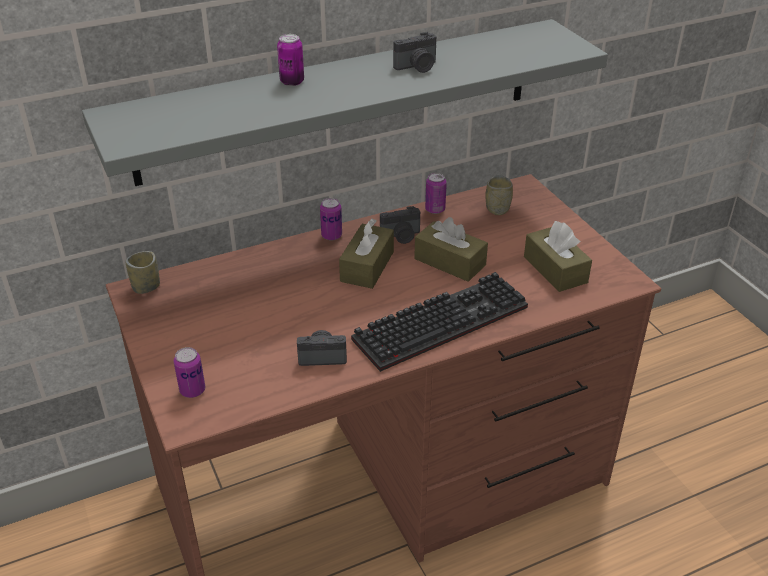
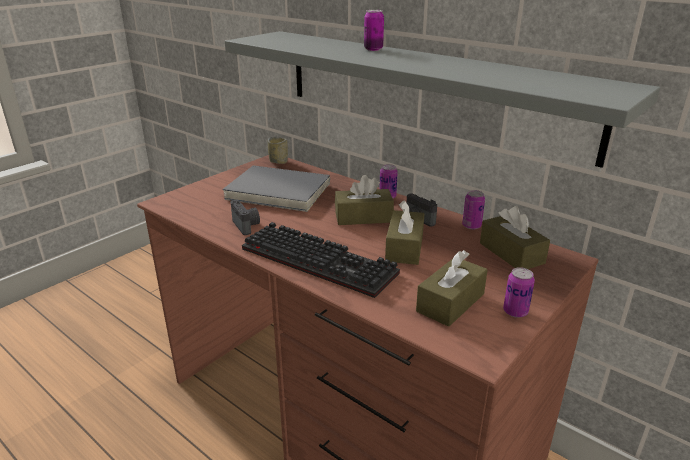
camera: 65 degrees right, 10 degrees down
(192, 390) = (191, 196): can -> can (515, 312)
(248, 310) = (278, 192): none -> grey book
(417, 67) = (453, 66): camera -> none
(497, 209) = (511, 253): cup -> brown tissue box

